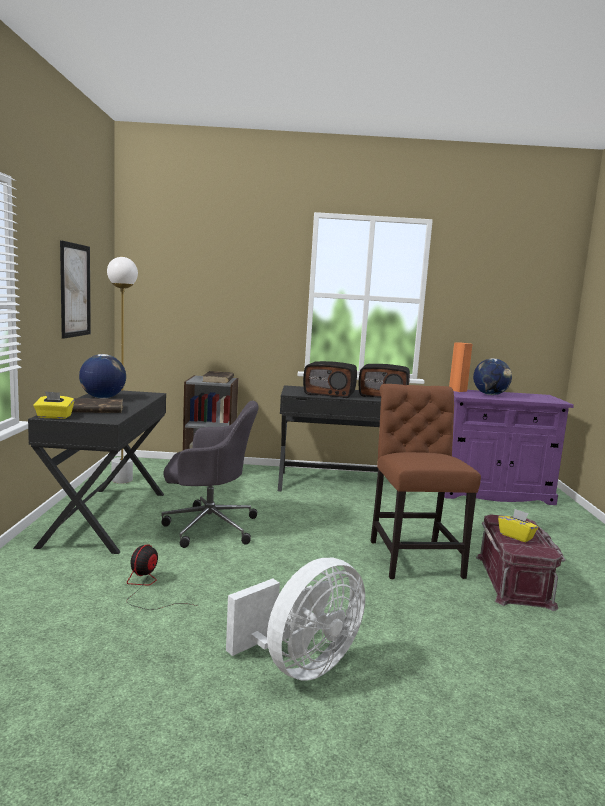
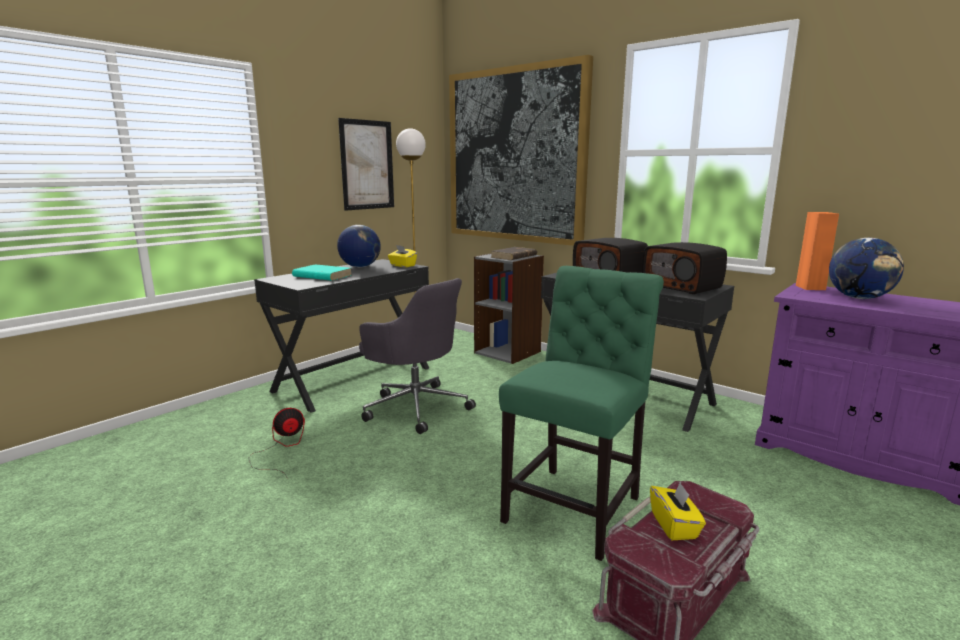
camera: 40 degrees right, 5 degrees up
(54, 417) = (274, 279): yellow tissue box -> yellow tissue box (402, 265)
(94, 409) = (322, 276): brown book -> turquoise book
(205, 288) = (515, 156): none -> picture
(300, 665) = (263, 573): white fan -> none
(413, 556) = (576, 506): brown chair -> green chair

